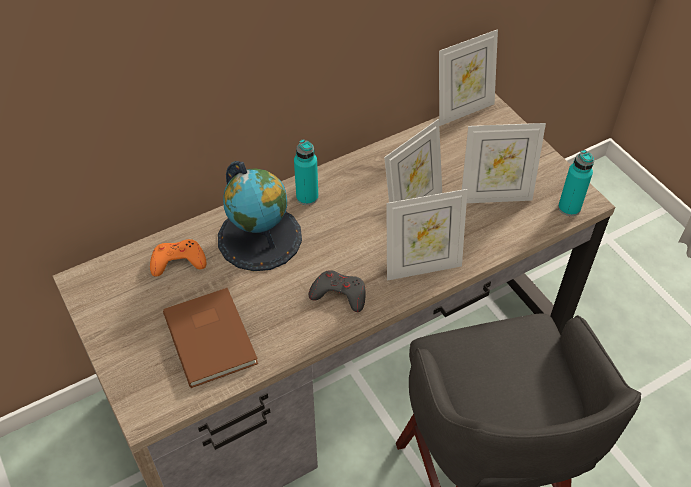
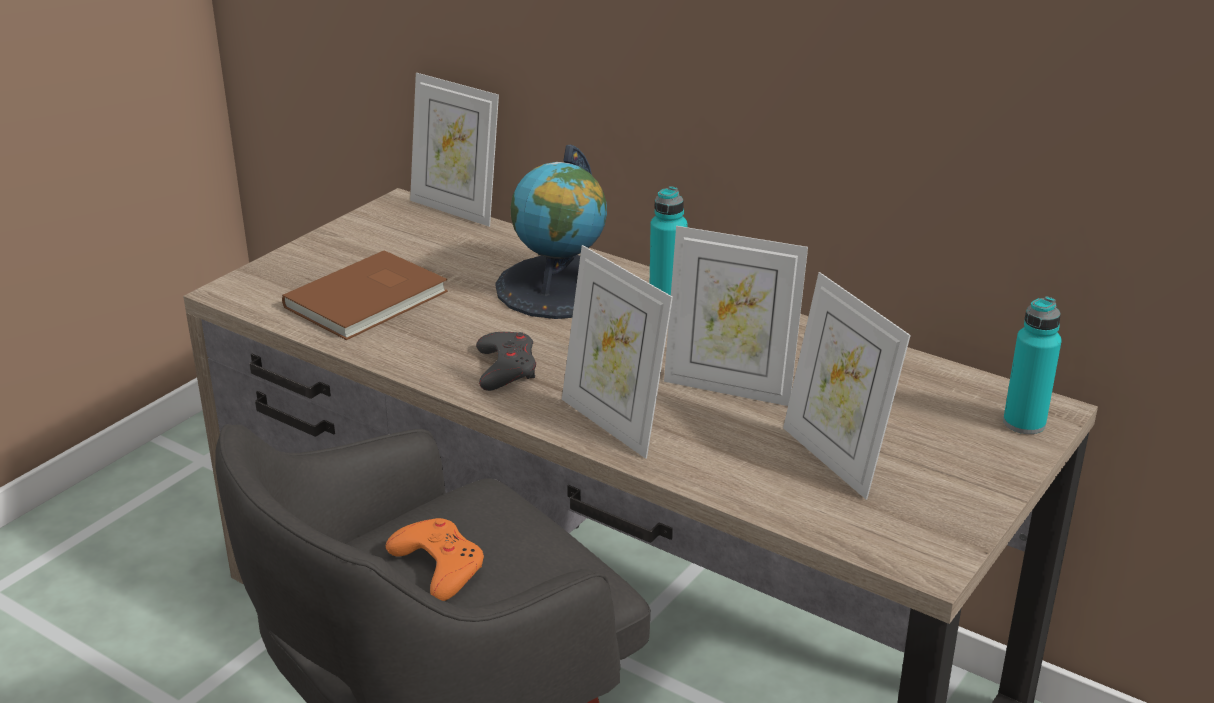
camera: 65 degrees right, 20 degrees down
(178, 261) = (475, 247): orange game controller -> orange game controller (438, 565)
(463, 110) = (1008, 384): picture frame -> picture frame (456, 209)
(569, 208) = (889, 545): turquoise bottle -> turquoise bottle (1024, 423)

